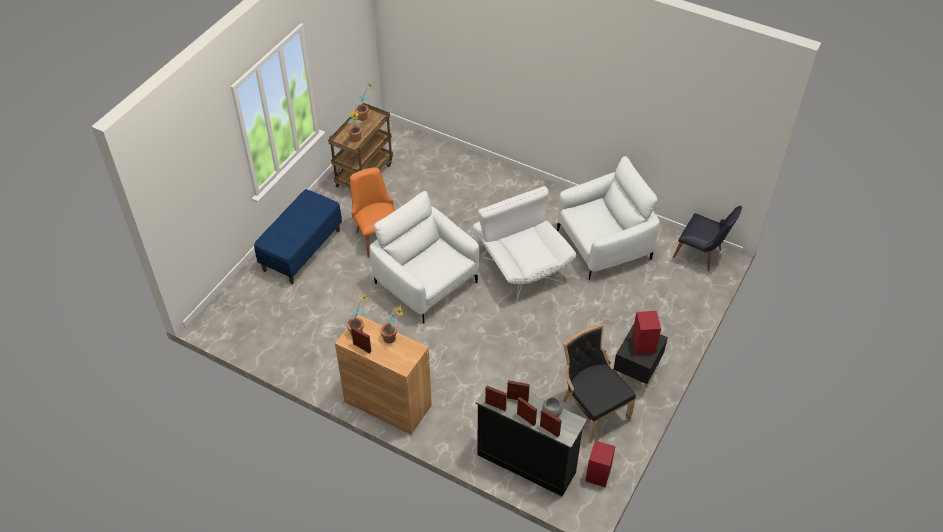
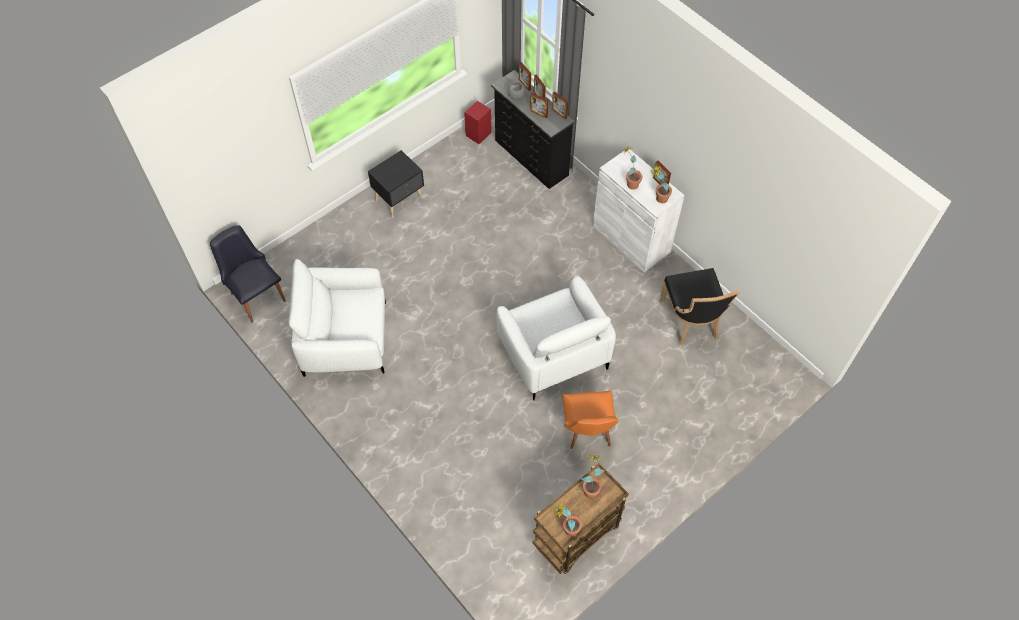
camera: 160 degrees left, 10 degrees up
(302, 250) = (679, 440): blue bench -> none
(388, 403) = (631, 239): brown cabinet -> white cabinet
(520, 264) = (445, 343): white armchair -> none
(592, 409) = (455, 182): black chair -> black chair (691, 321)
(643, 345) = (393, 170): red speaker -> none

